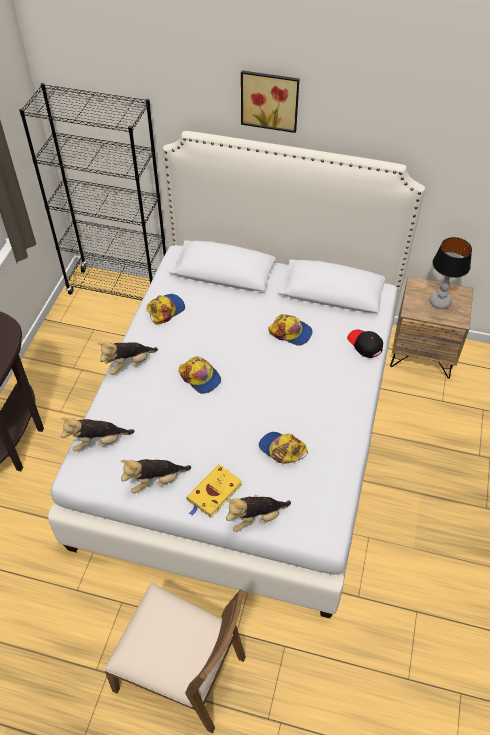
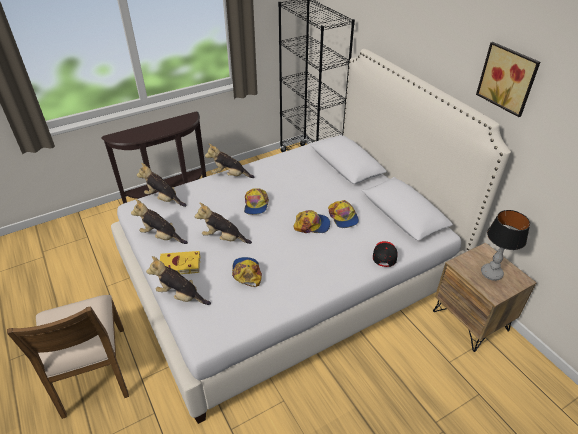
camera: 45 degrees right, 10 degrees down
(165, 310) = (285, 162): cap -> cap (312, 225)
(216, 435) = (223, 238): none -> plush toy
(270, 100) = (422, 37): picture -> picture (508, 78)

